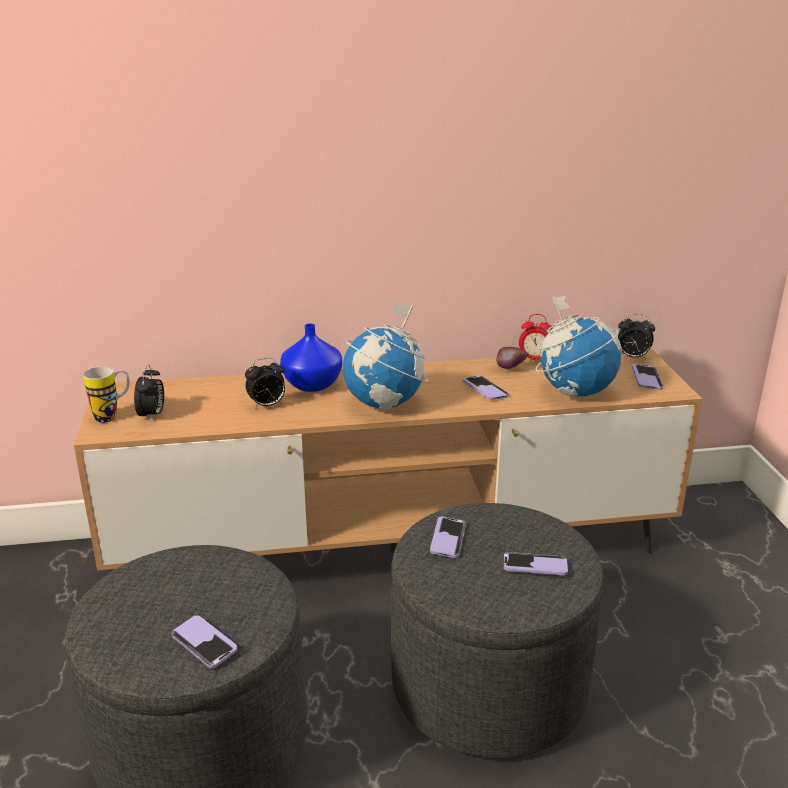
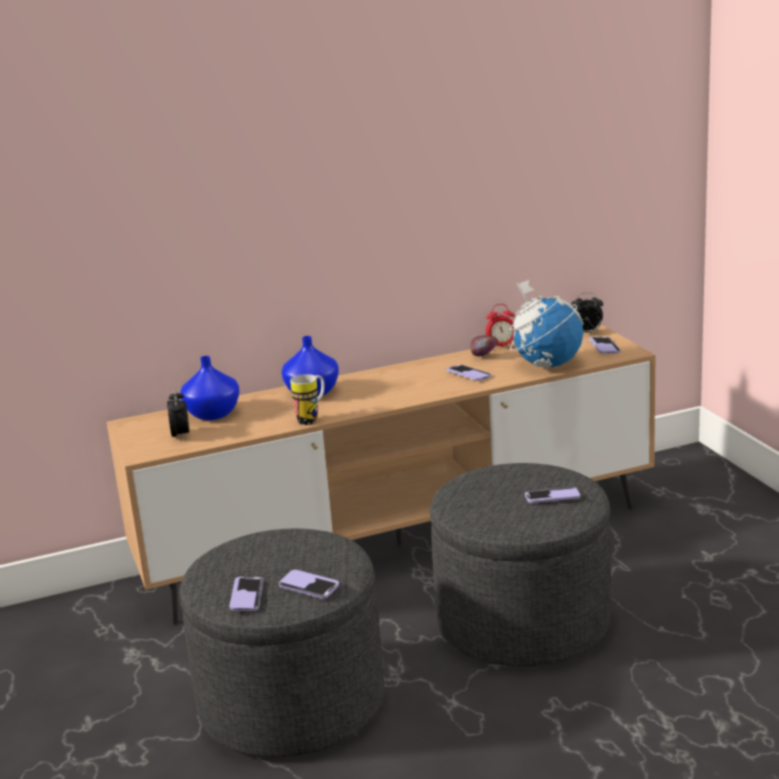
camera: 10 degrees left, 5 degrees down
(113, 415) = (144, 441): mug -> mug (312, 419)
(201, 394) = (214, 414): none -> blue vase
(267, 405) = (281, 413): alarm clock -> none
(385, 403) = (386, 397): globe -> none
(448, 539) = (474, 492): phone -> phone (247, 595)

